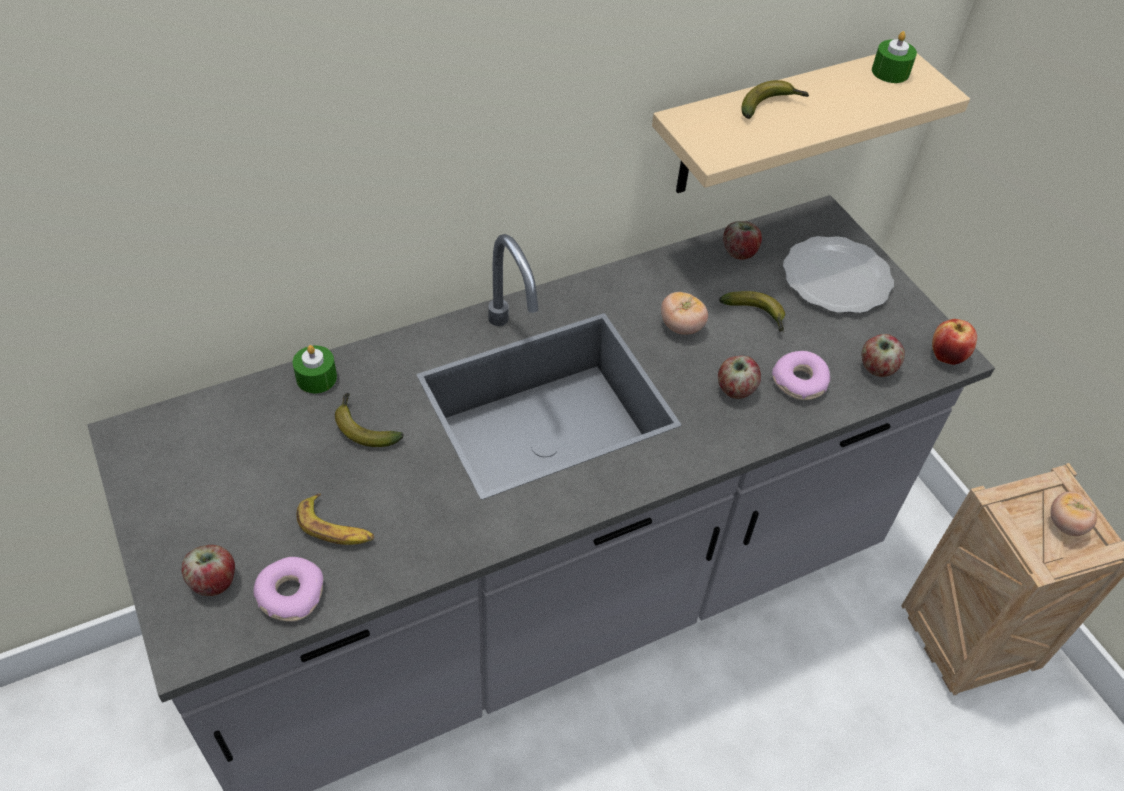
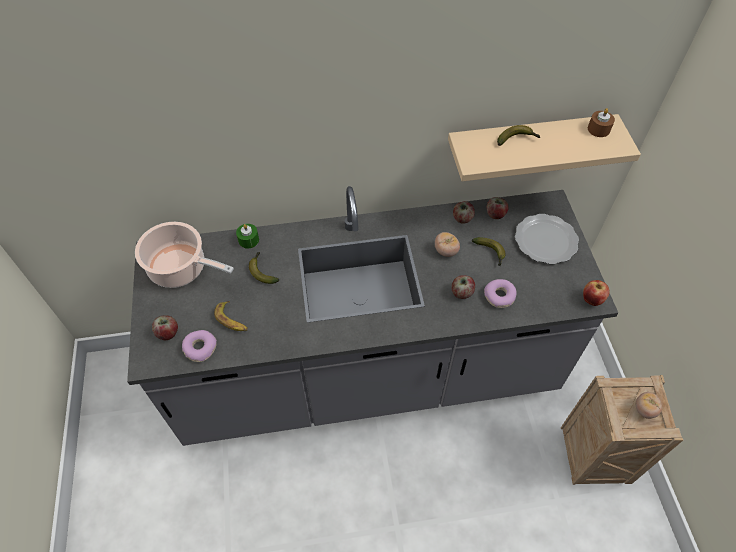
camera: 20 degrees right, 5 degrees up
(199, 456) = (181, 269): none -> cooking pot
(877, 368) = (547, 298): apple -> apple (462, 219)
(890, 72) = (598, 129): green candle -> brown candle

